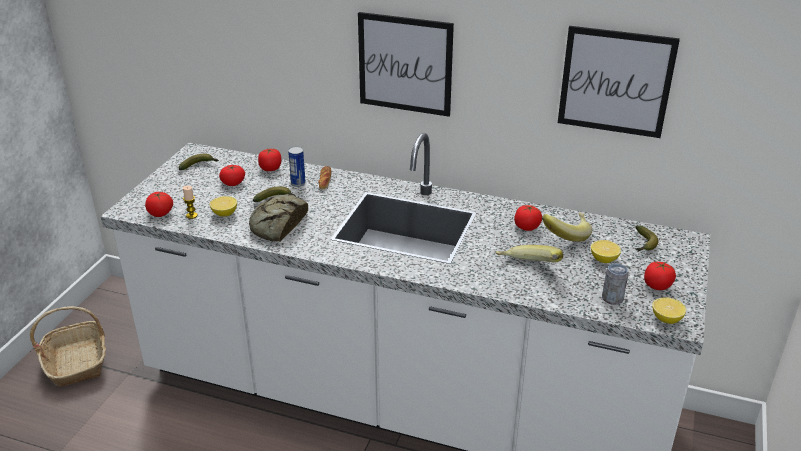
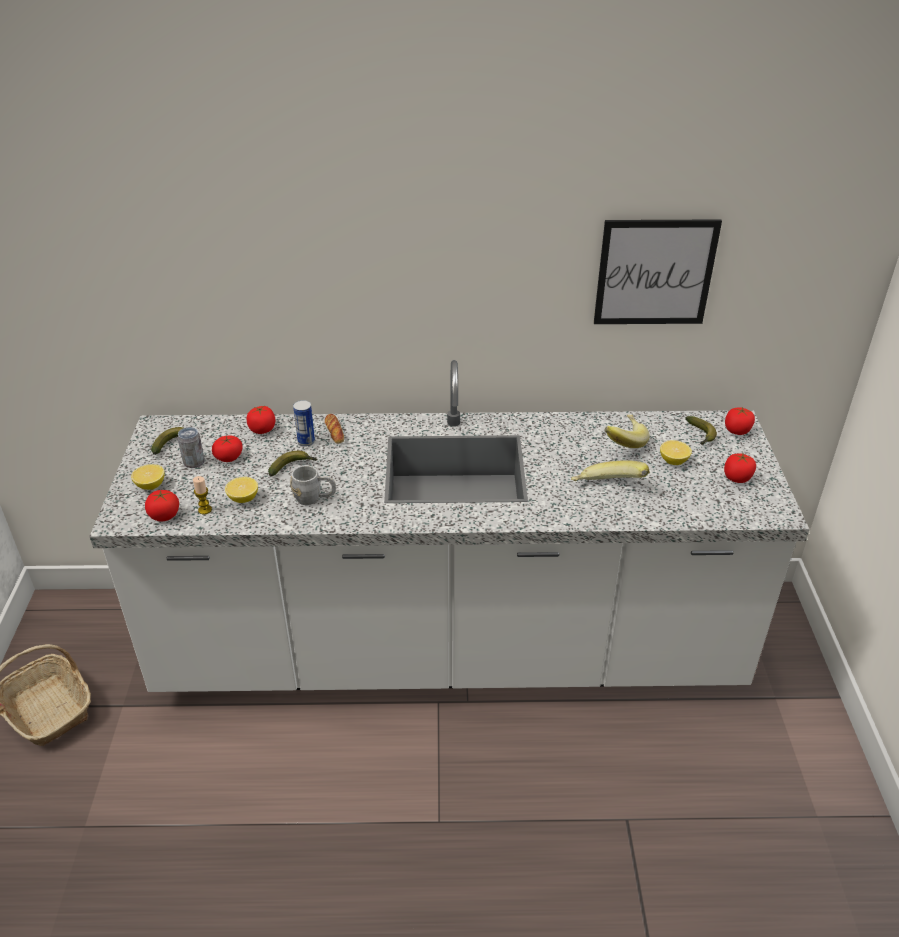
camera: 20 degrees left, 5 degrees up
(278, 224) = (314, 498): bread -> grey mug
(405, 64) = (416, 285): picture -> none
(527, 227) = (580, 441): tomato -> tomato (737, 430)
(612, 298) = (705, 502): can -> can (194, 462)
(666, 319) = (764, 512): lemon -> lemon (150, 485)

